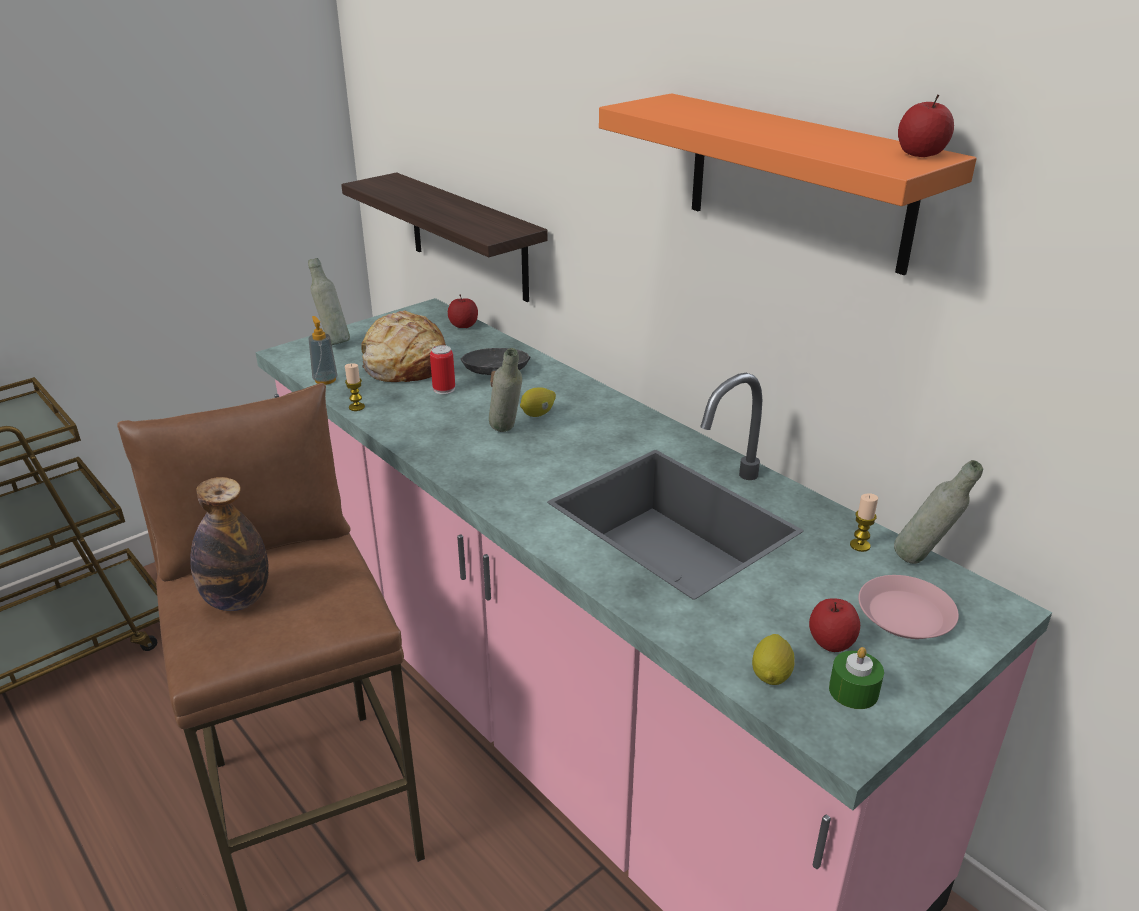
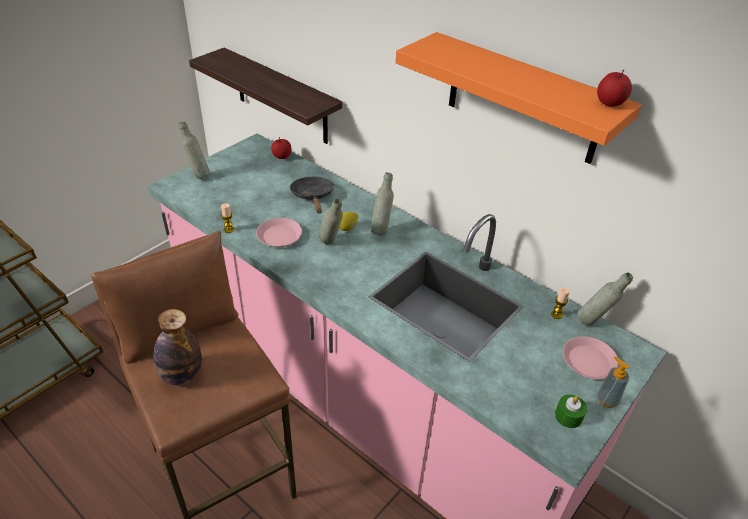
camera: 10 degrees left, 10 degrees up
(325, 380) = (201, 208): soap dispenser -> soap dispenser (607, 400)
(404, 364) = (251, 191): bread -> none
(430, 418) = (279, 236): none -> pink plate
(444, 389) = (282, 211): can -> none
(591, 419) = (381, 230): none -> grey bottle
(771, 675) = (522, 410): lemon -> none
(831, 642) = (551, 384): apple -> none

